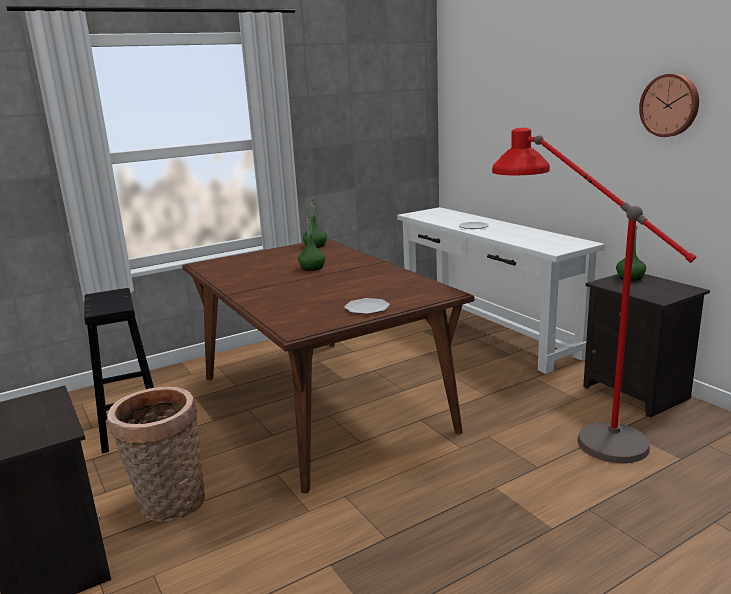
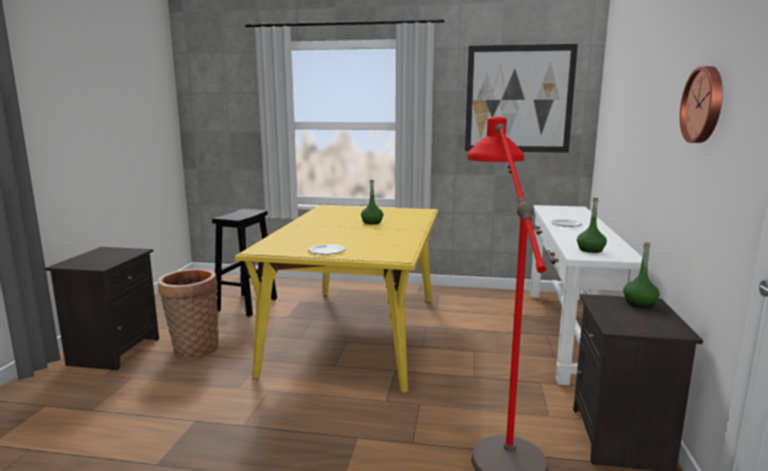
camera: 40 degrees right, 5 degrees down
(315, 246) = (414, 211): green bottle -> green bottle (590, 250)
(320, 402) = (356, 332): brown dining table -> yellow dining table
(370, 101) = (518, 99): none -> picture

